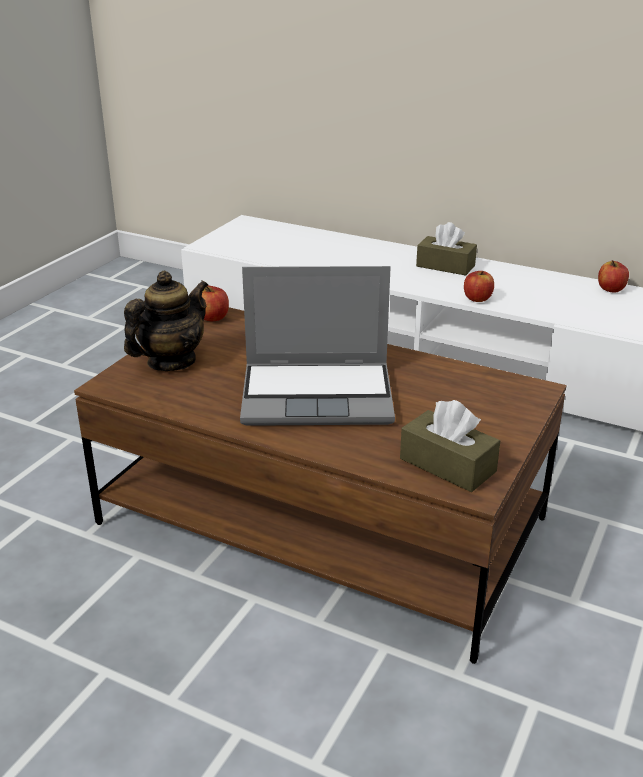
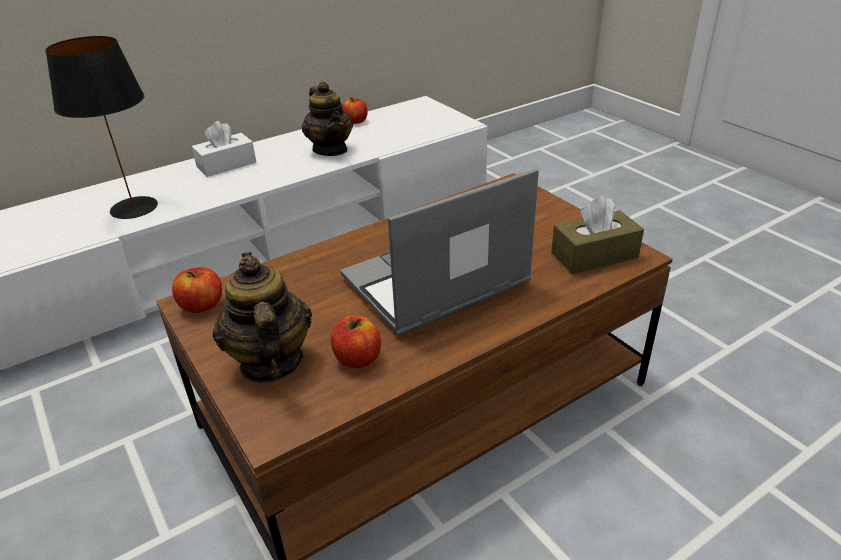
camera: 60 degrees left, 5 degrees up
(319, 395) = (434, 284): laptop -> laptop turned 150 degrees counterclockwise
(340, 260) = (133, 207): none -> black table lamp
(445, 266) = (226, 165): brown tissue box -> white tissue box
(477, 298) = (301, 171): apple -> apple (357, 358)
(535, 297) = (330, 149): none -> teapot

